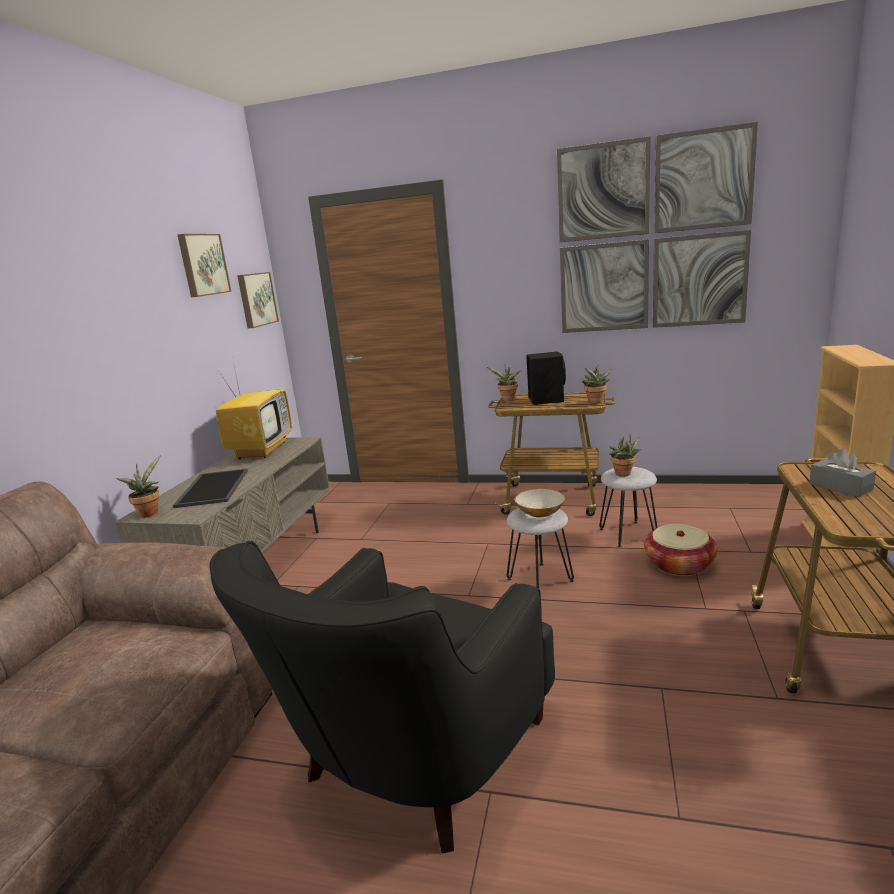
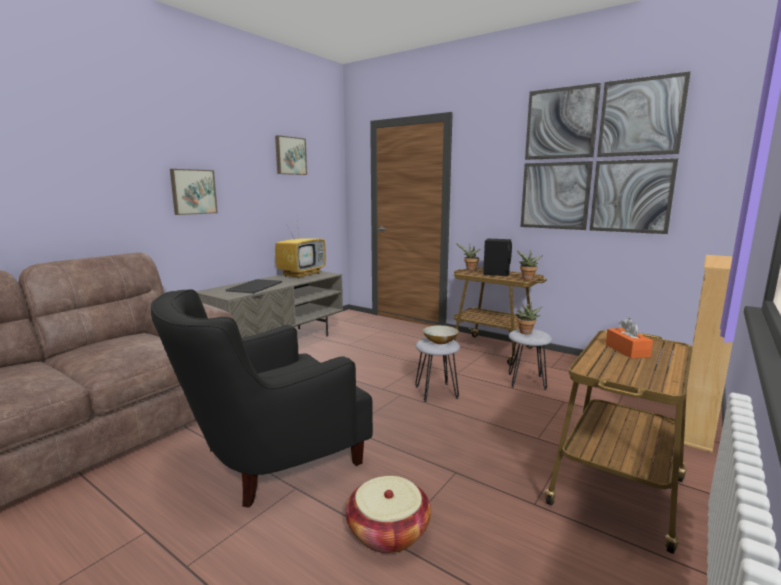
camera: 20 degrees right, 5 degrees down
(149, 512) = (212, 291): potted plant -> none
(256, 299) = (327, 183): picture -> picture (193, 192)
(679, 565) = (545, 408): basket -> basket (388, 532)
(840, 487) = (627, 350): grey tissue box -> orange tissue box

